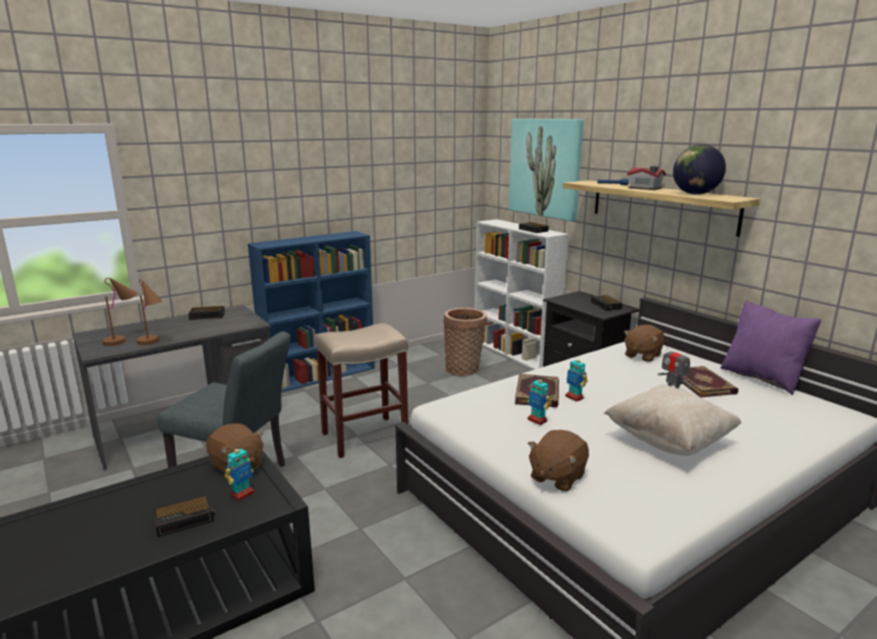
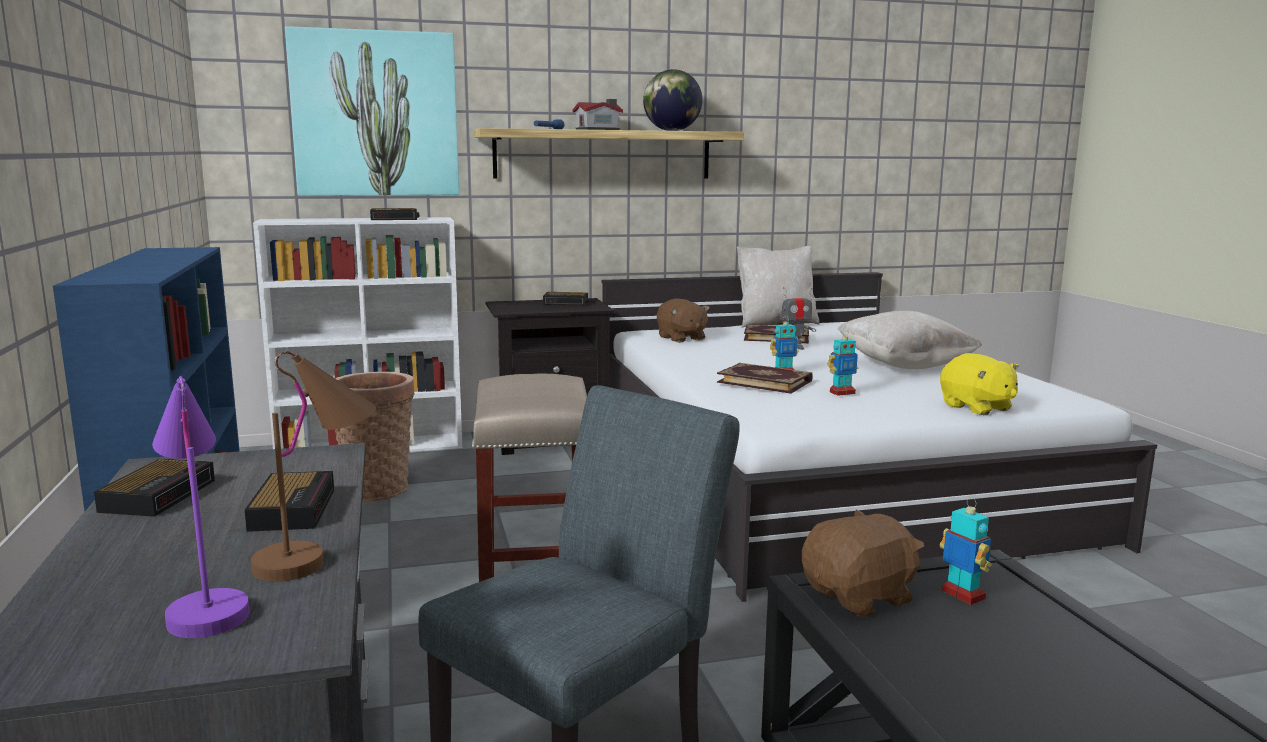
camera: 70 degrees left, 5 degrees down
(124, 339) = (205, 603): brown table lamp -> purple table lamp
(186, 519) = (1047, 646): alarm clock -> alarm clock (293, 508)
(557, 477) = (976, 407): brown plush toy -> yellow plush toy
(762, 378) = (775, 323): purple pillow -> beige pillow

